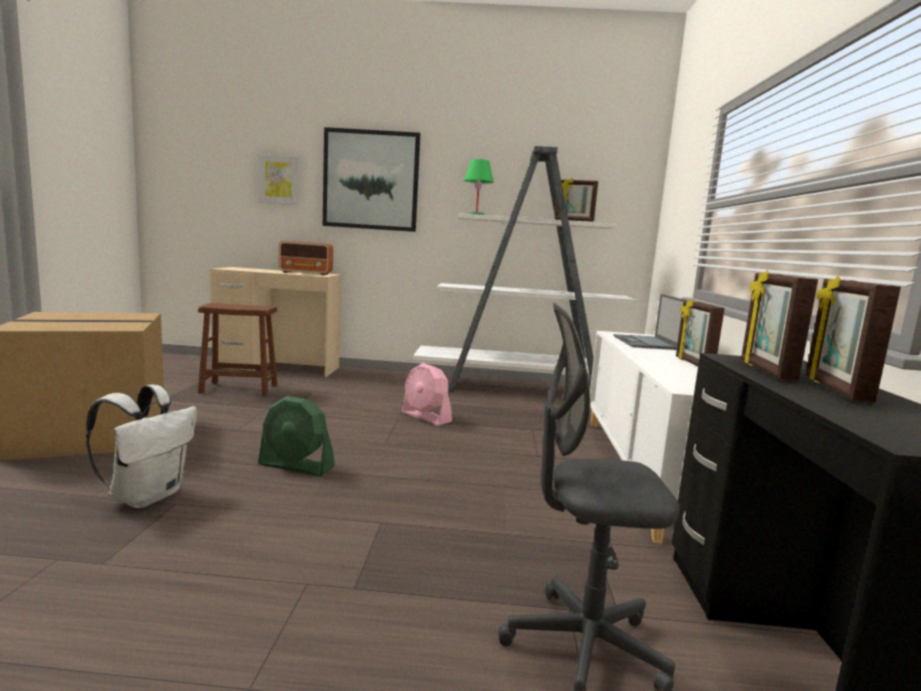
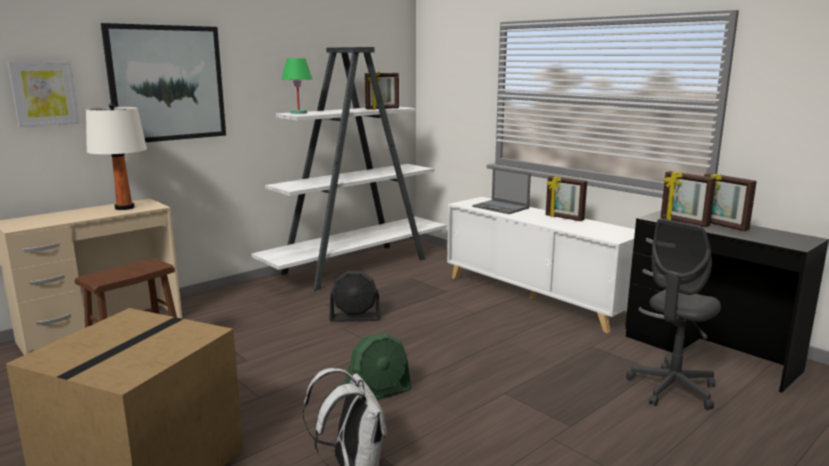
camera: 45 degrees left, 5 degrees up
(306, 273) = (124, 208): radio -> white table lamp
(426, 417) = (355, 318): pink fan -> black fan

